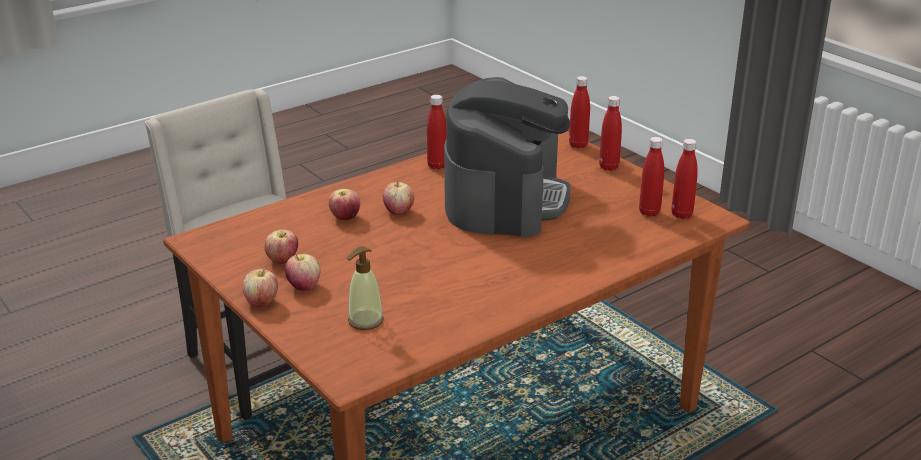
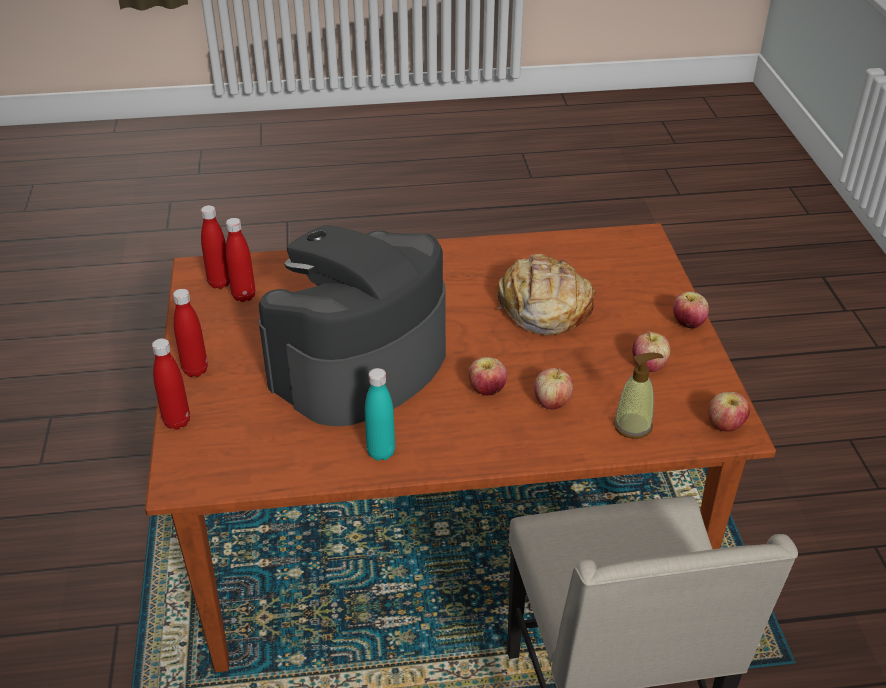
camera: 150 degrees left, 10 degrees up
(304, 286) = (641, 327): apple -> apple (725, 426)
(365, 321) = (603, 276): soap dispenser -> soap dispenser (633, 426)
(401, 275) = (543, 308): none -> bread
(437, 165) = (381, 452): red bottle -> turquoise bottle

